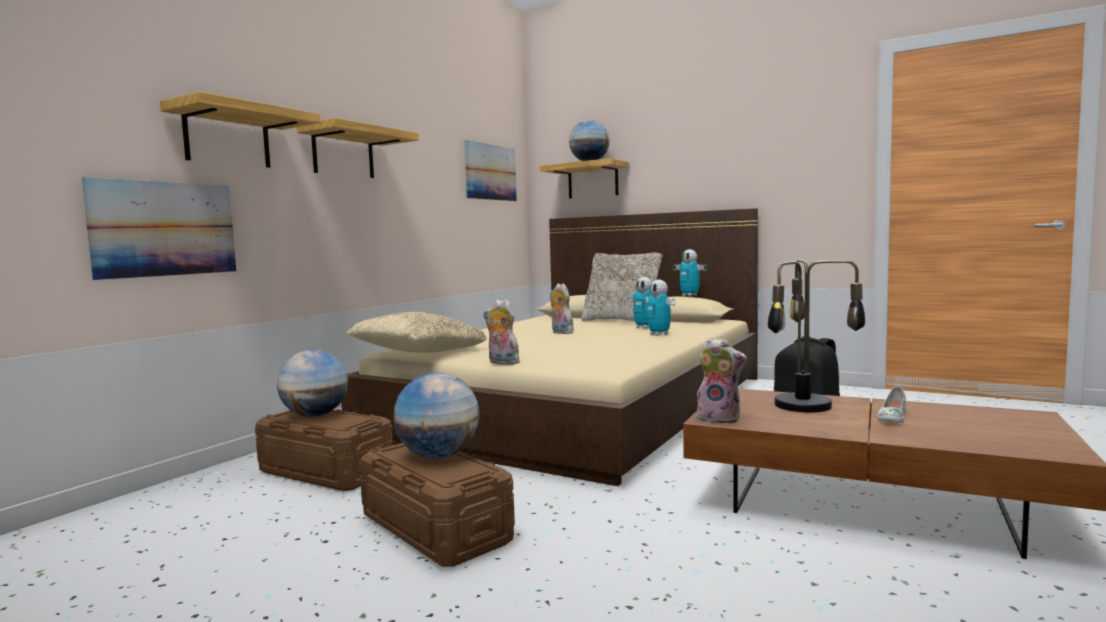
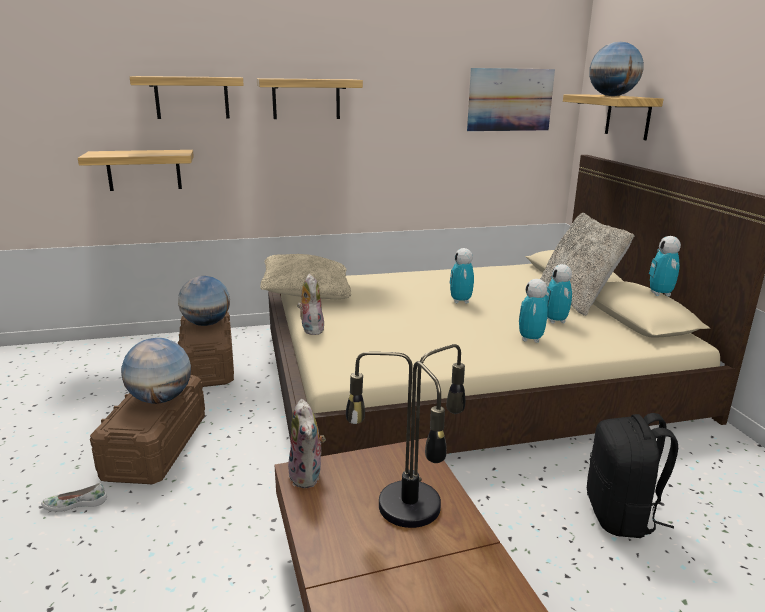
camera: 45 degrees right, 15 degrees up
(165, 229) = (144, 170): picture -> shelf
(560, 333) = (460, 301): plush toy -> toy robot
(892, 417) = (424, 579): white shoe -> white shoe (75, 504)

